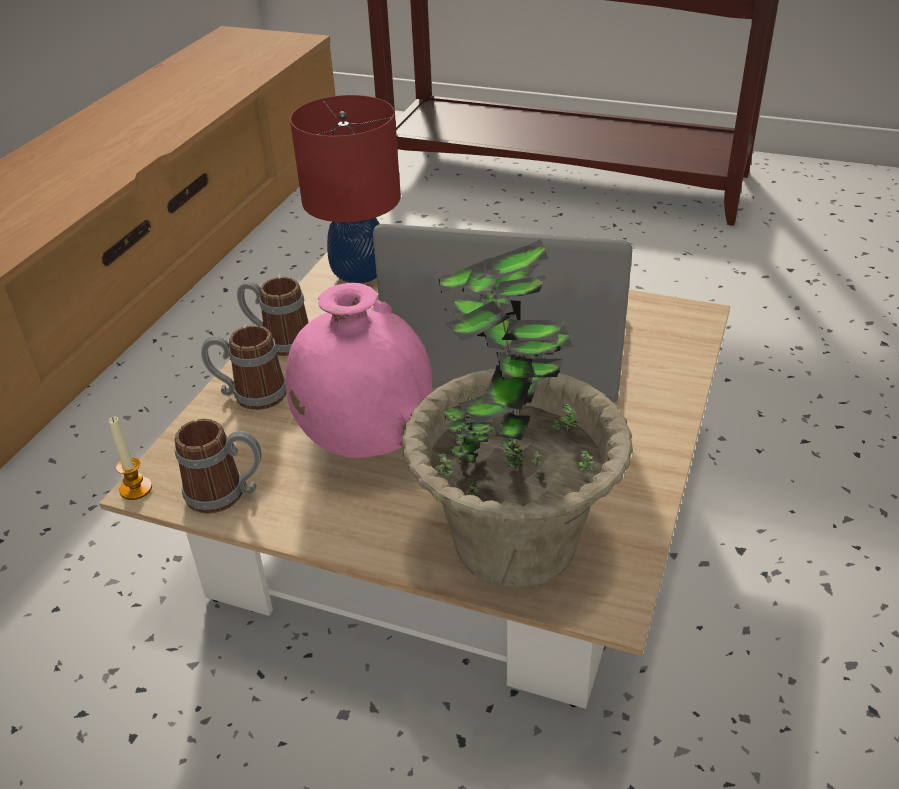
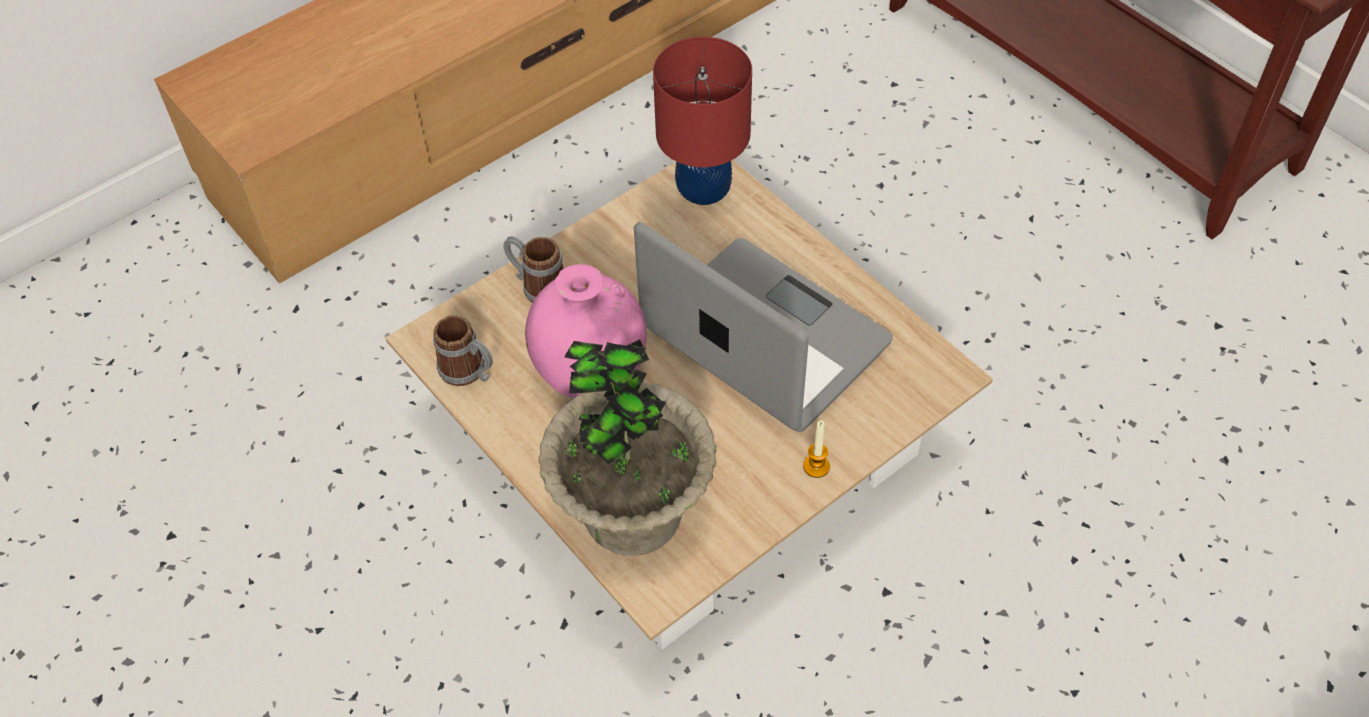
camera: 30 degrees right, 15 degrees up
(136, 489) = (414, 337): candle -> candle (816, 466)
(279, 341) = (592, 239): mug -> none

